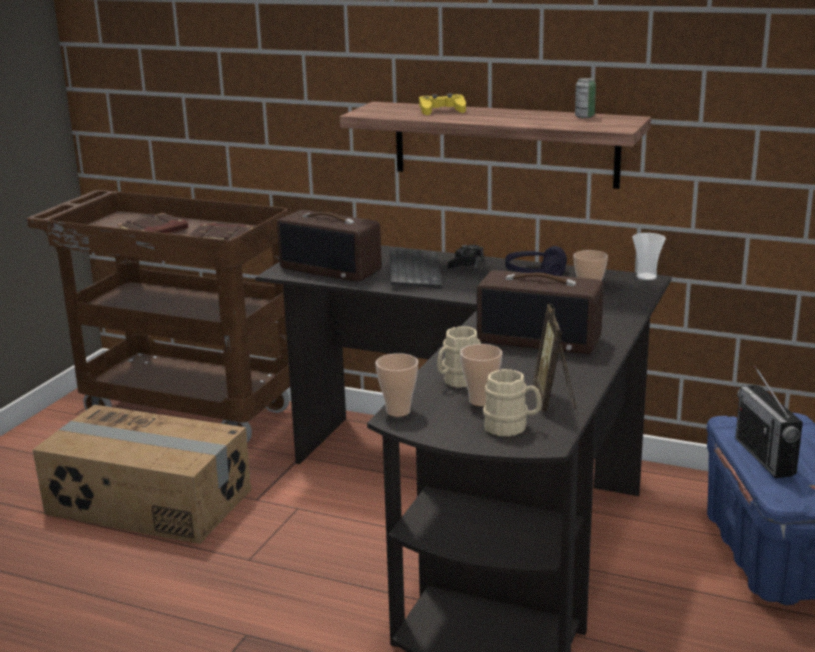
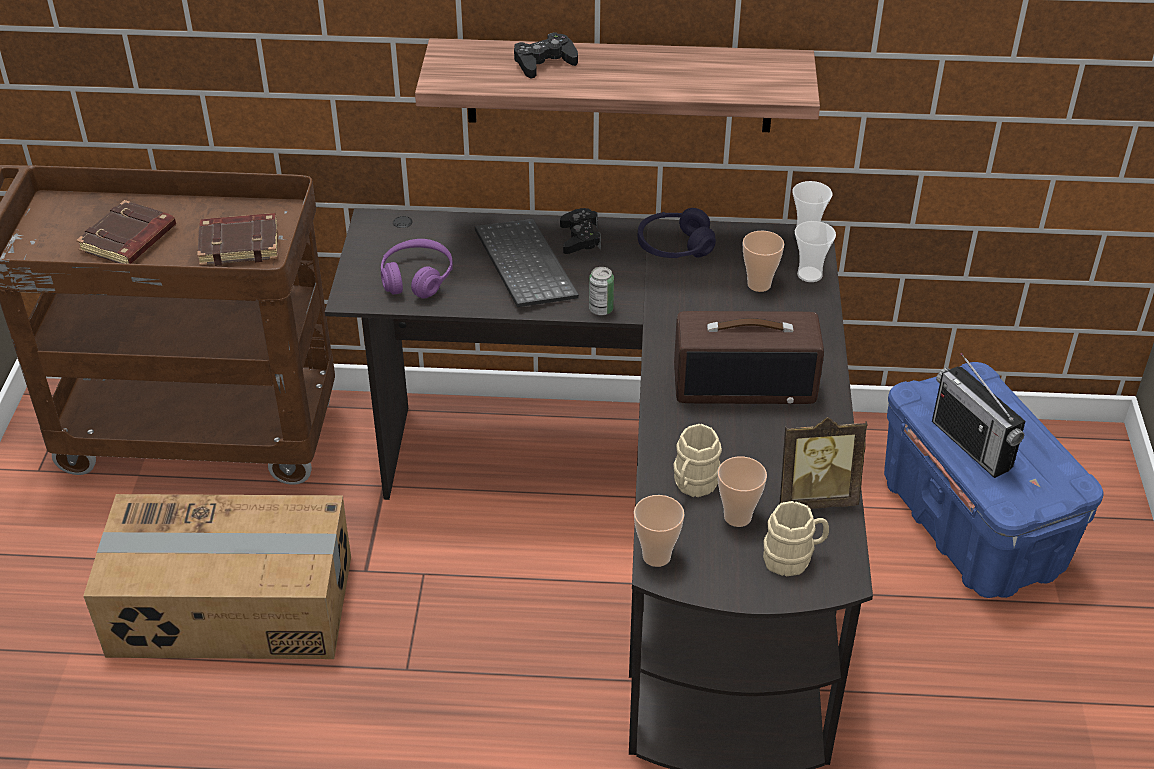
camera: 20 degrees left, 20 degrees up
(332, 269) = (417, 278): radio -> purple headphones
(441, 111) = (544, 62): yellow game controller -> black game controller
(554, 399) = (814, 497): picture frame -> picture frame turned 75 degrees counterclockwise
(584, 116) = (735, 61): can -> can (601, 309)
(634, 295) = (809, 274): none -> cup

